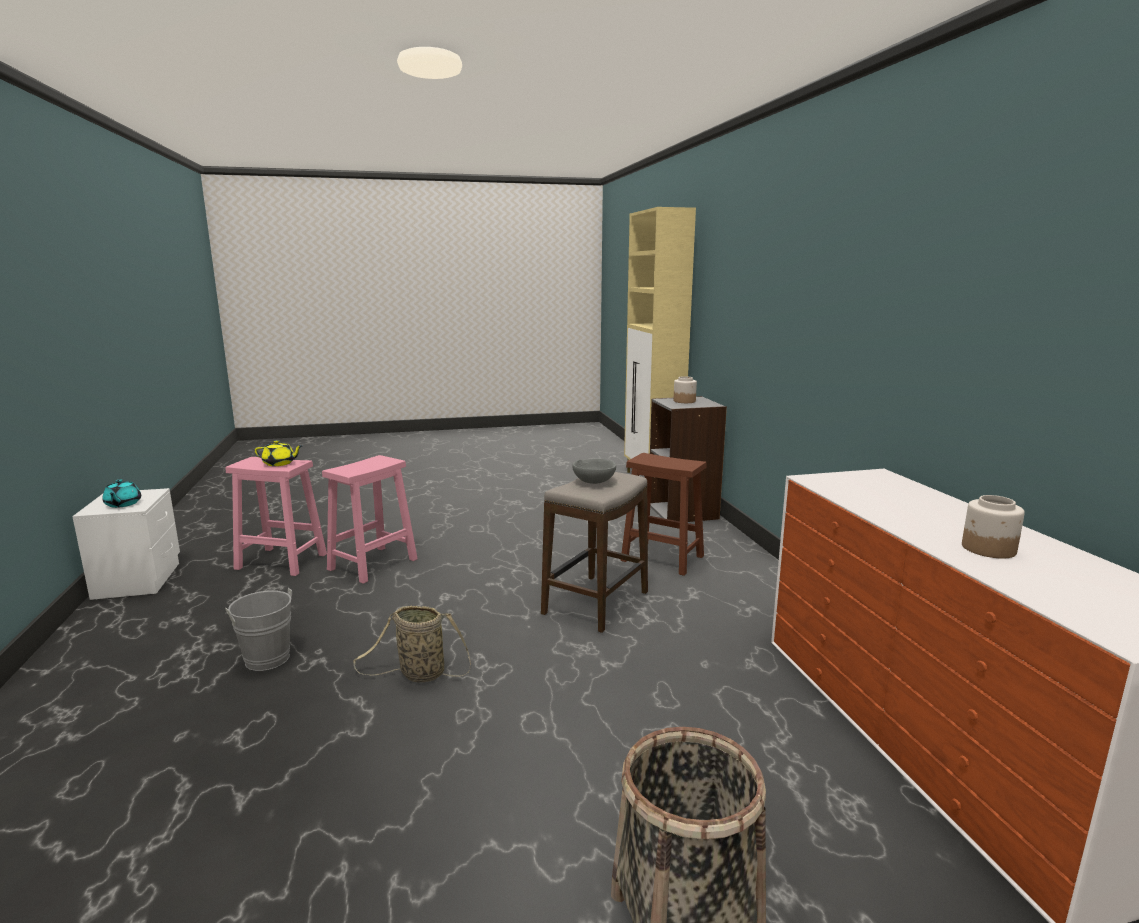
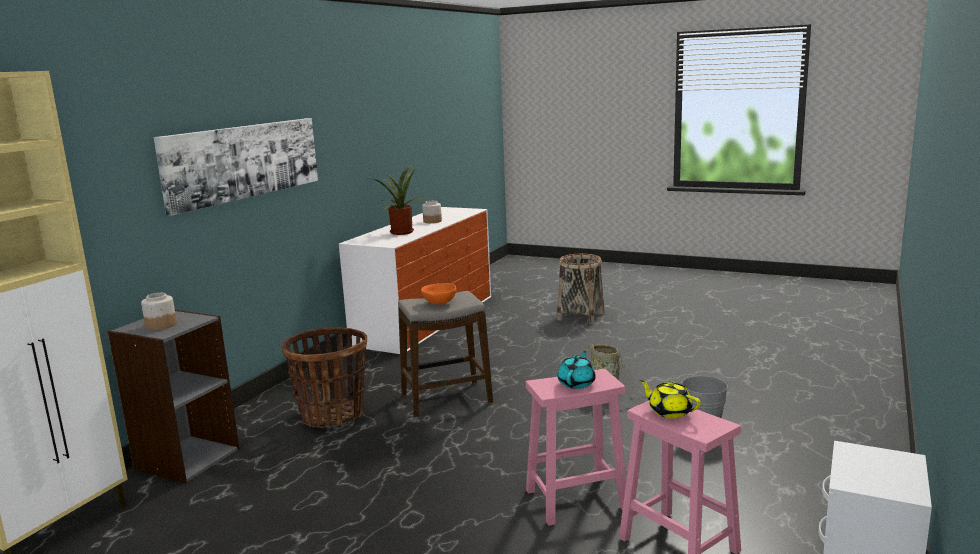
camera: 140 degrees left, 0 degrees up
(122, 504) = (873, 461): turquoise teapot -> turquoise teapot (577, 383)
(594, 482) = (439, 303): grey bowl -> orange bowl
(664, 558) = (332, 415): brown stool -> basket
(805, 299) = (244, 161): none -> picture
(904, 504) = (400, 232): none -> potted plant

